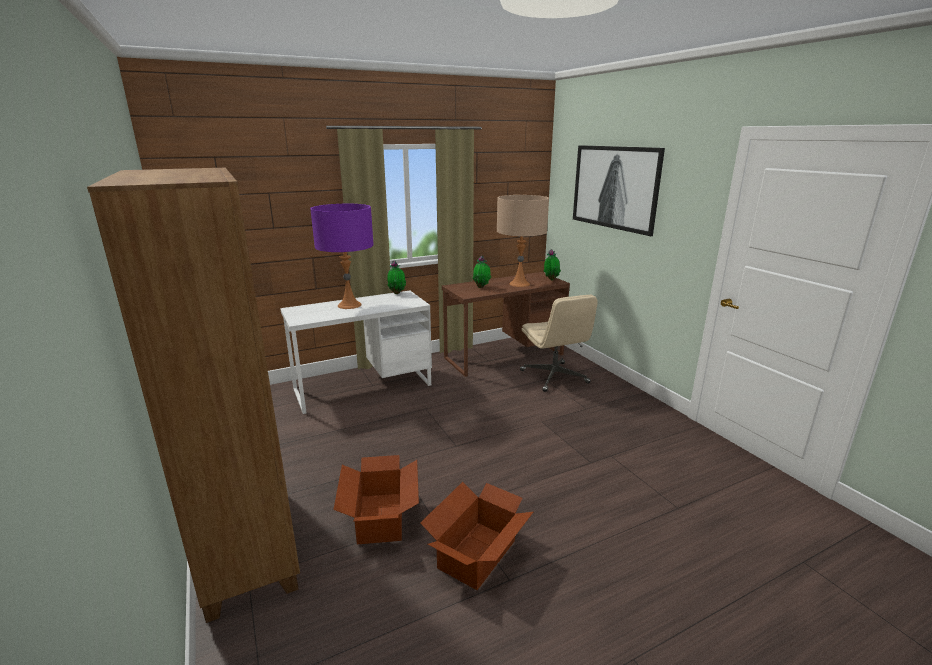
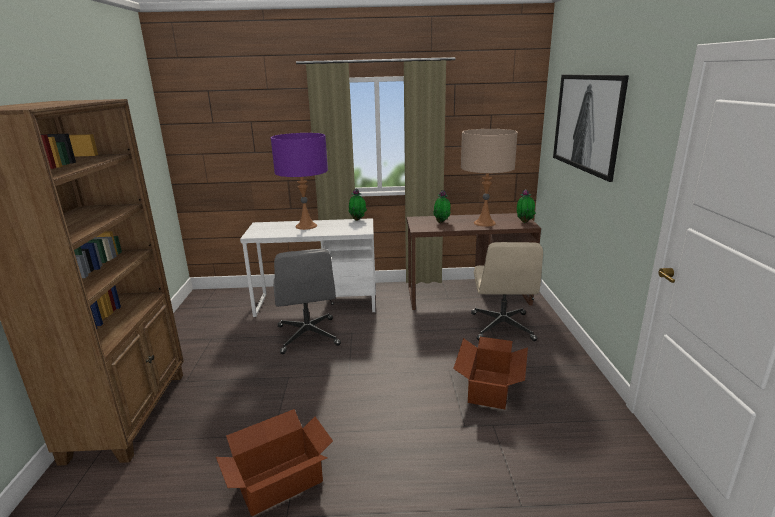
camera: 25 degrees right, 0 degrees up
(381, 517) = (235, 422): cardboard box -> cardboard box (490, 388)
(383, 420) = (308, 336): none -> grey office chair

